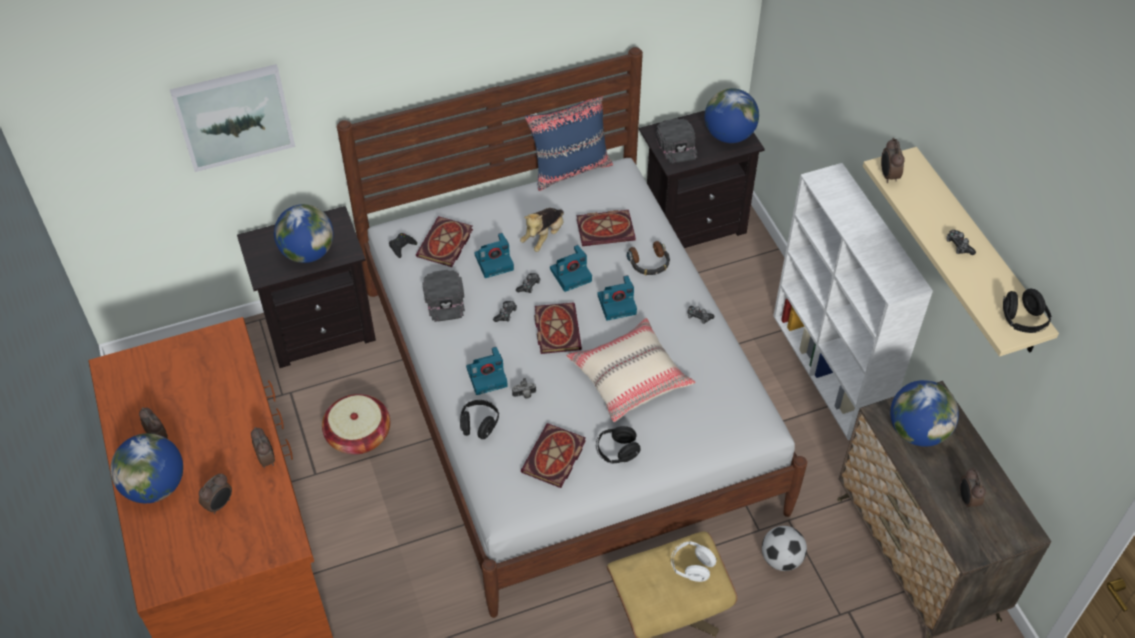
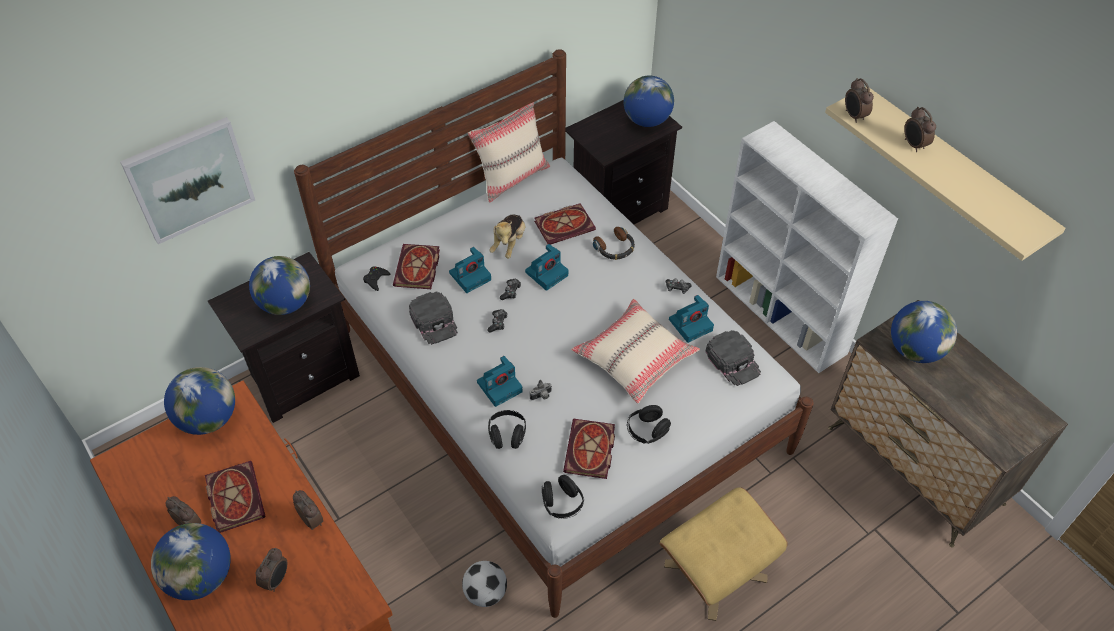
camera: 15 degrees left, 0 degrees up
(201, 346) = (208, 419): none -> globe
(358, 435) = (370, 470): basket -> none
(556, 328) = (550, 327): book -> book (233, 497)
(570, 169) = (512, 177): blue pillow -> beige pillow
(617, 304) = (599, 291): camera -> camera (691, 324)
(677, 145) = (603, 137): black cap -> black cap (733, 361)
(691, 567) = (740, 524): white headphones -> none
(781, 559) = (799, 495): football -> football (485, 592)
(958, 246) = (943, 167): game controller -> none
(967, 500) = (982, 403): alarm clock -> alarm clock (913, 145)
(1022, 321) = (1029, 223): black headphones -> black headphones (562, 504)

